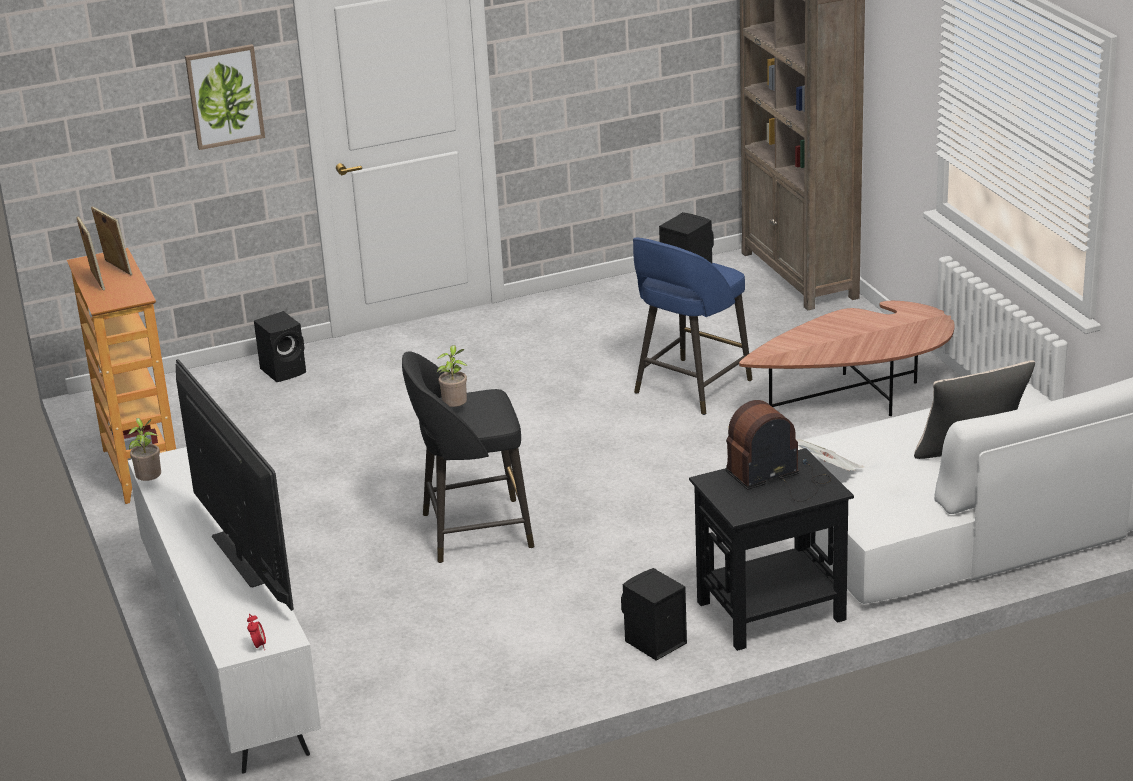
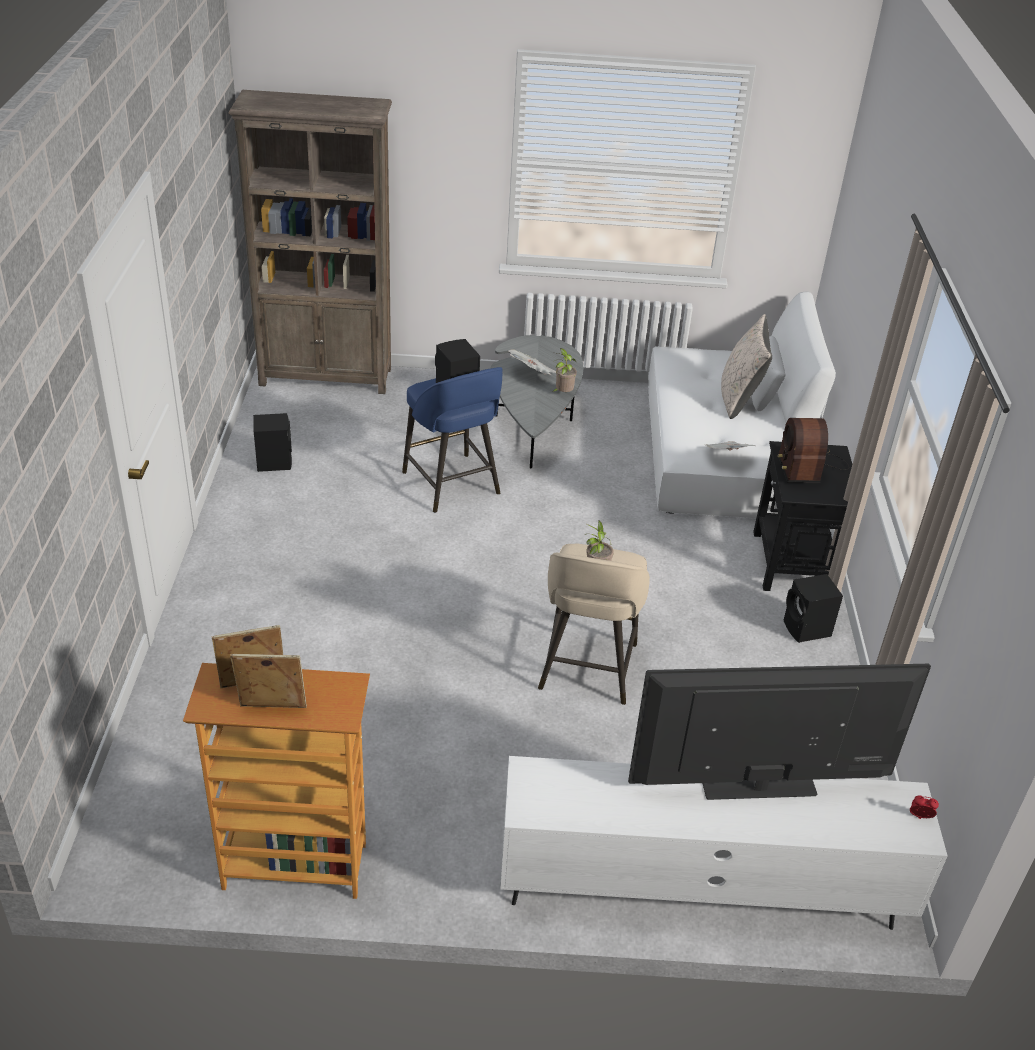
camera: 70 degrees left, 10 degrees up
(150, 482) = (567, 820): potted plant -> potted plant (562, 393)
(224, 96) = (74, 455): picture -> none
(285, 370) = (184, 699): black speaker -> black speaker (274, 461)
(473, 531) = (587, 669): black stool -> beige stool
(857, 397) = (534, 423): brown coffee table -> grey coffee table
(858, 332) = (532, 374): none -> newspaper

